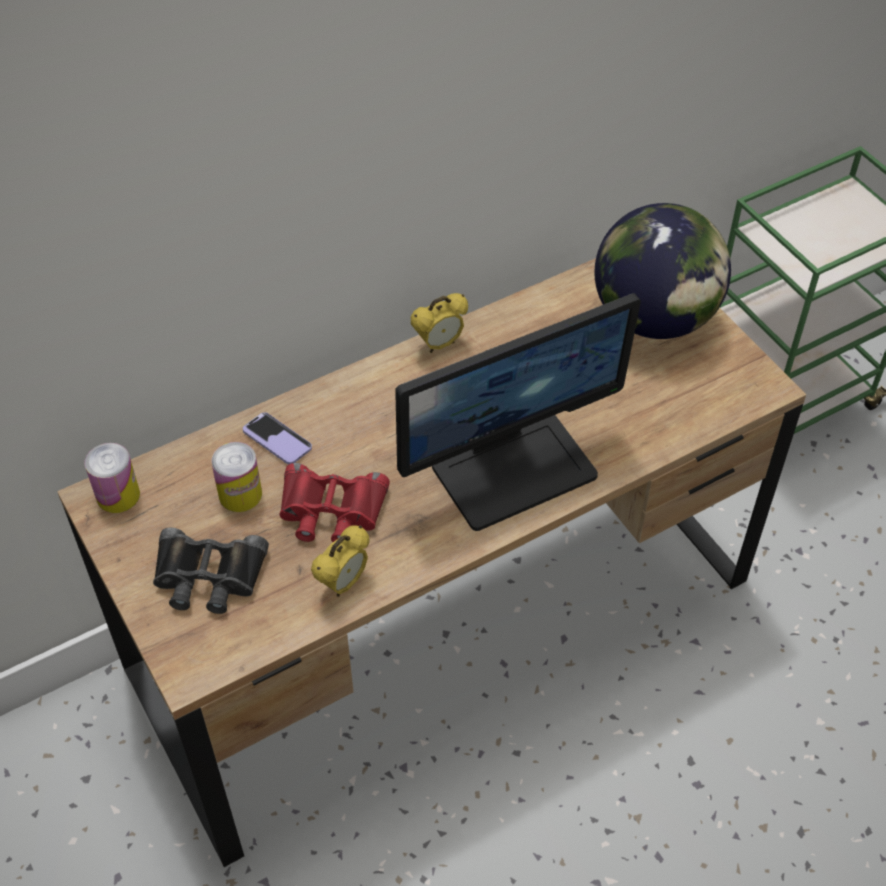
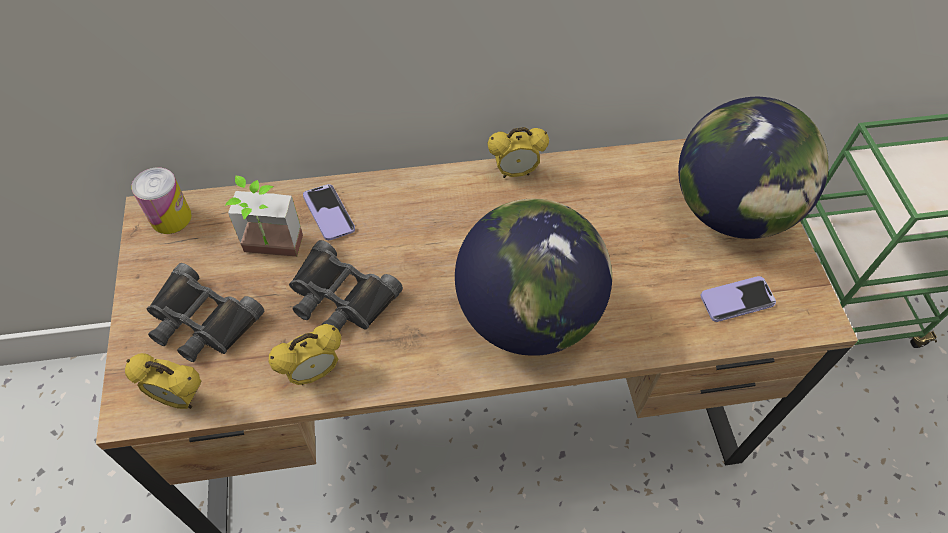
camera: 20 degrees right, 5 degrees up
(229, 647) = (180, 398): none -> alarm clock
(240, 494) = (271, 252): can -> potted plant
(331, 511) = (340, 297): red binoculars -> black binoculars
(513, 468) = (527, 315): monitor -> globe
(692, 394) = (737, 300): none -> phone

